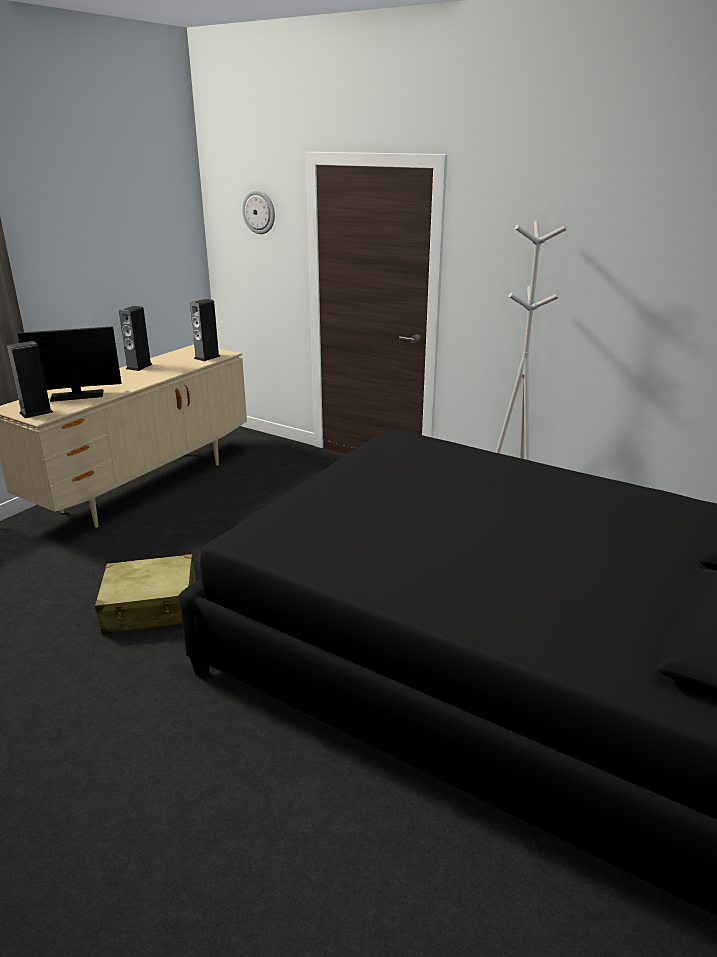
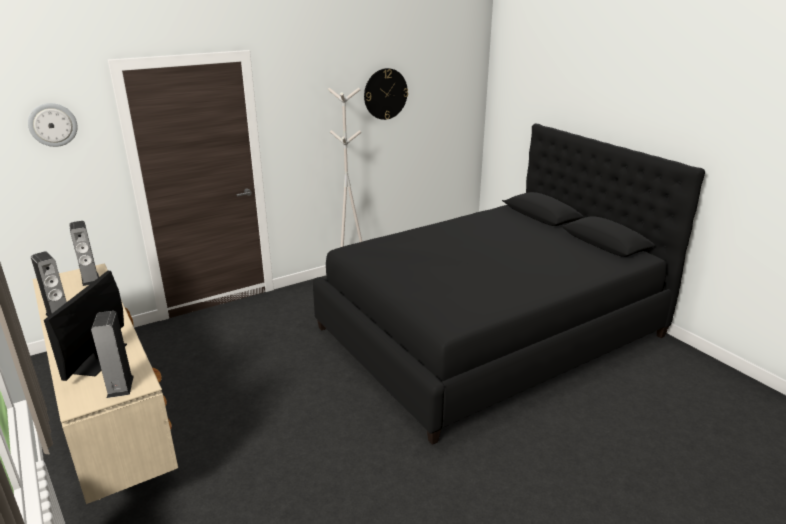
camera: 65 degrees left, 0 degrees up
(151, 608) = (335, 454): beige suitcase -> none
(649, 251) = (385, 94): none -> wall clock

